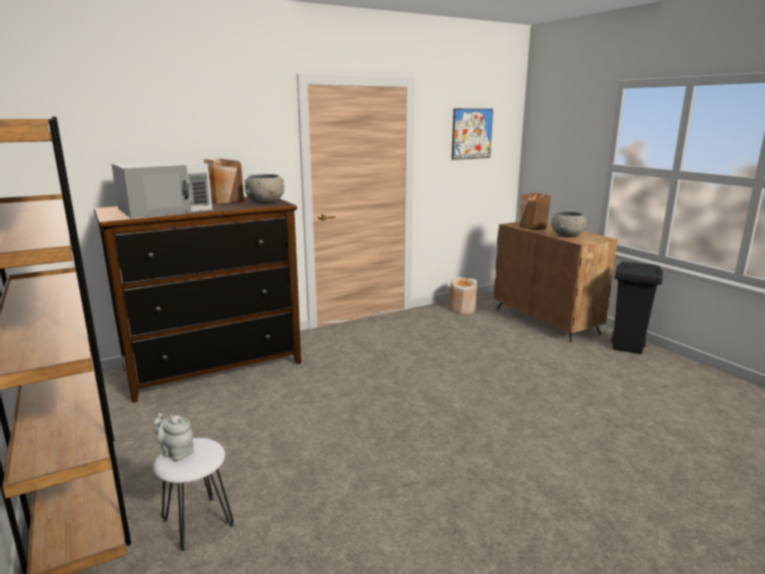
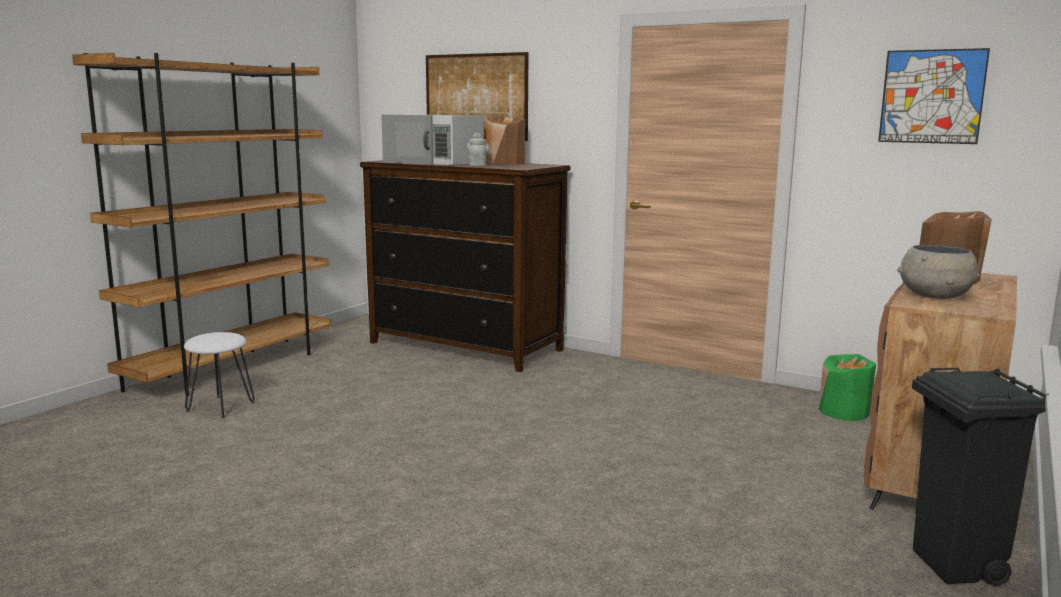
camera: 60 degrees right, 5 degrees down
(161, 141) = (476, 97): none -> picture
(176, 452) = (213, 334): grey teapot -> grey teapot (477, 165)
(265, 202) = (516, 167): grey bowl -> none
(462, 309) = (844, 412): beige vase -> green vase

